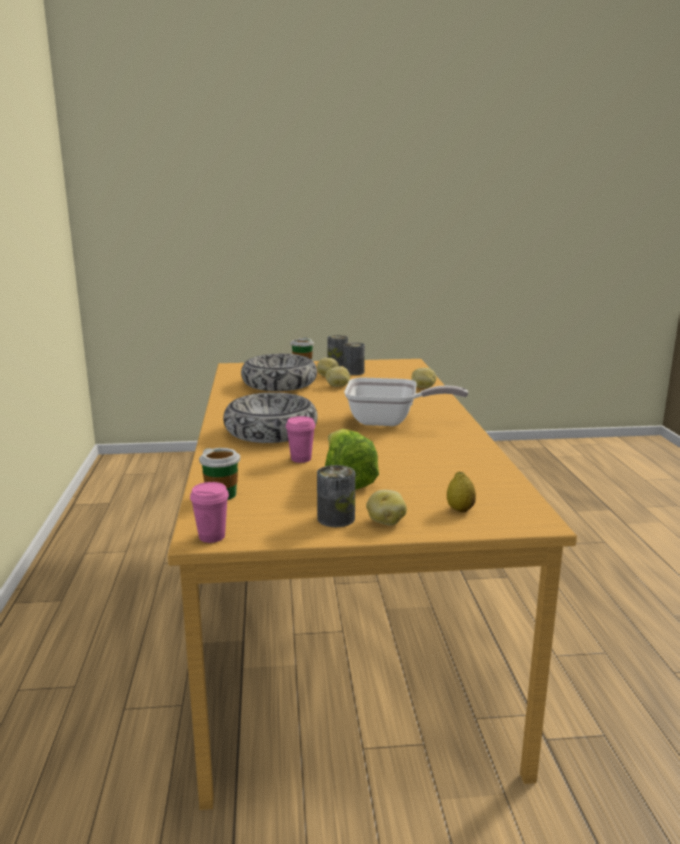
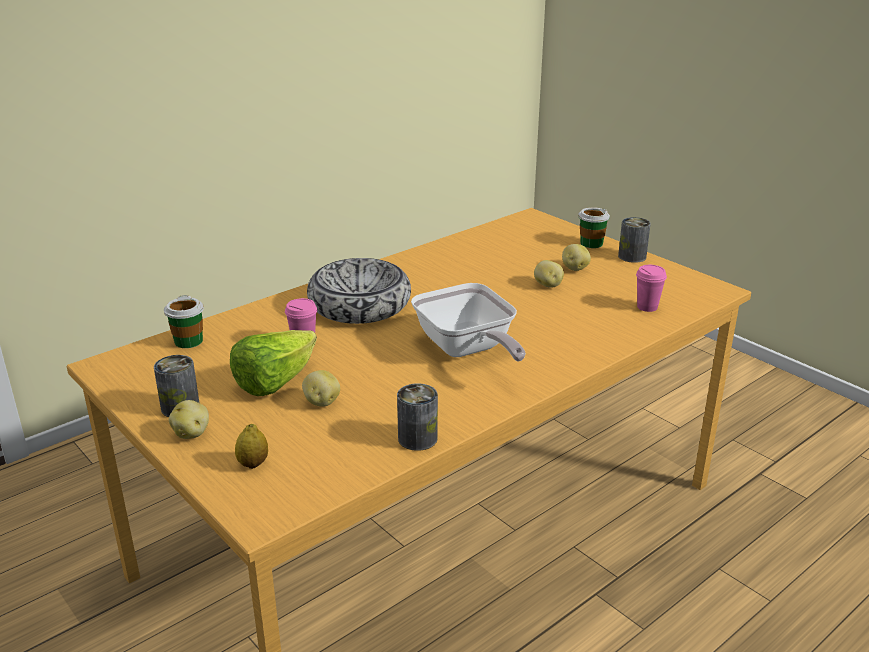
camera: 55 degrees right, 10 degrees up
(212, 537) = (105, 369): pink cup -> pink cup (647, 307)
(279, 384) = (507, 257): bowl -> none
(353, 372) = (614, 275): can -> can (417, 438)
(423, 387) = (623, 330): potato -> potato (321, 402)

